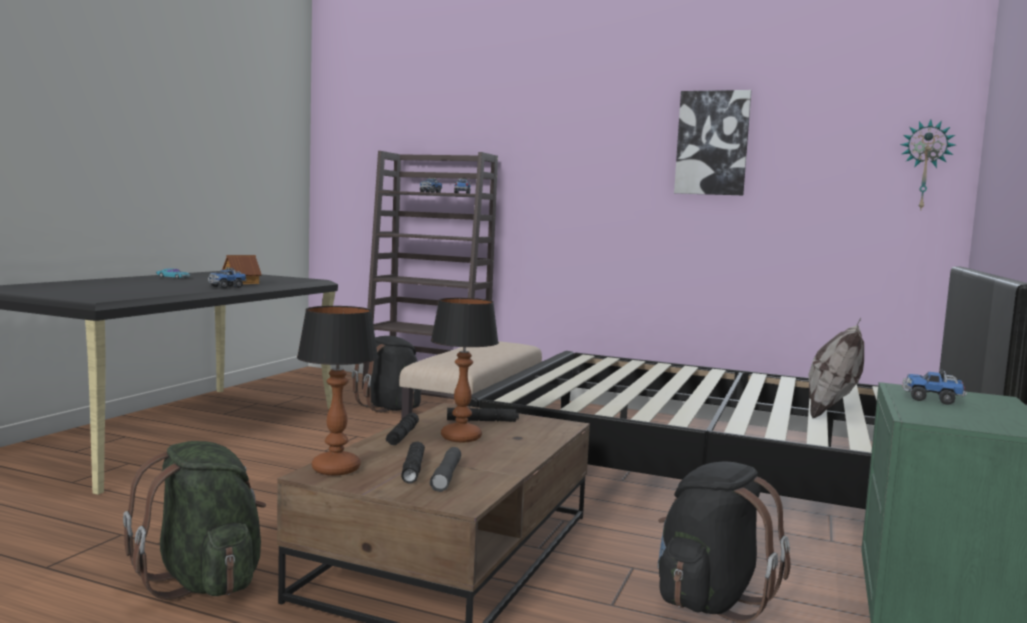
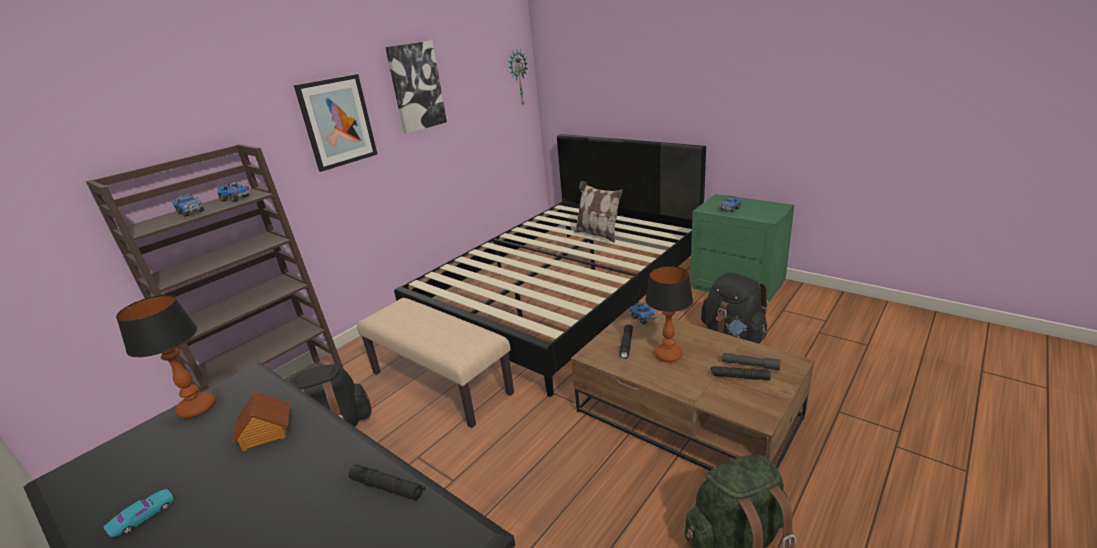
camera: 70 degrees left, 20 degrees up
(227, 287) = (324, 438): toy truck -> toy truck (643, 318)
(335, 469) = (748, 409): table lamp -> table lamp (198, 408)
(402, 435) = (665, 379): black flashlight -> black flashlight (387, 487)
(597, 160) = (337, 122): none -> picture

